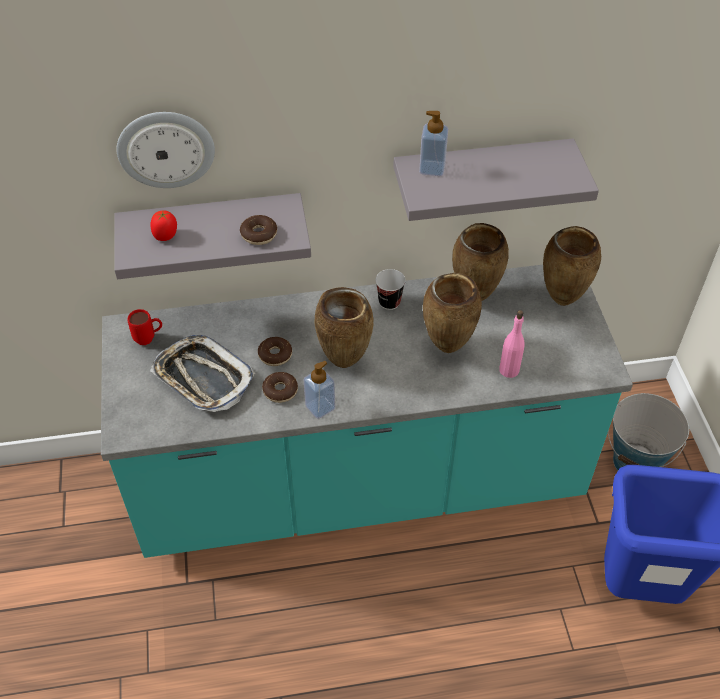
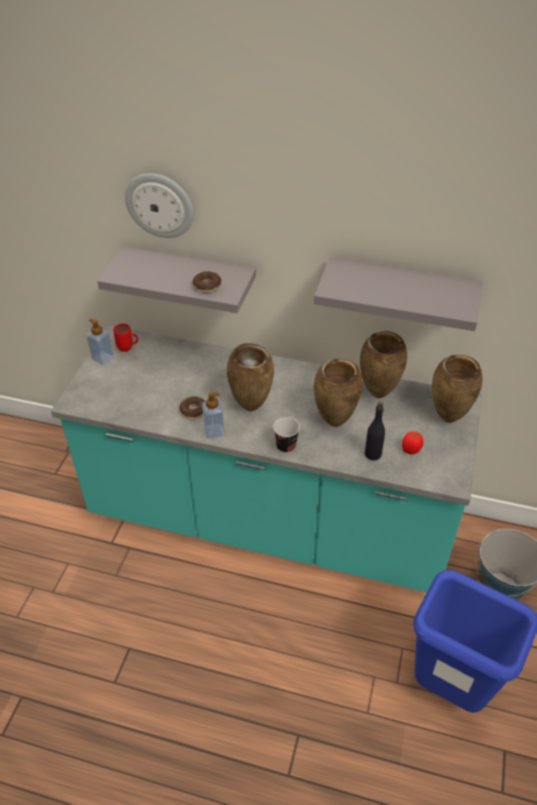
camera: 25 degrees right, 5 degrees down
(166, 236) = (144, 269): tomato -> tomato (411, 450)
(203, 378) = (147, 385): tray -> none
(275, 355) = (205, 386): donut -> none
(389, 302) = (310, 377): cup -> cup (286, 446)
(432, 168) = (352, 272): soap dispenser -> soap dispenser (103, 358)
(509, 370) = (372, 454): pink bottle -> black bottle

